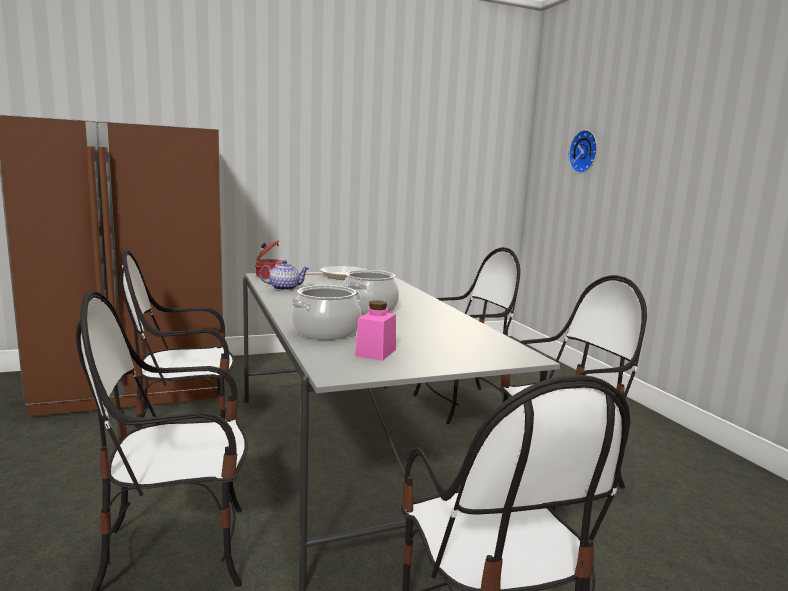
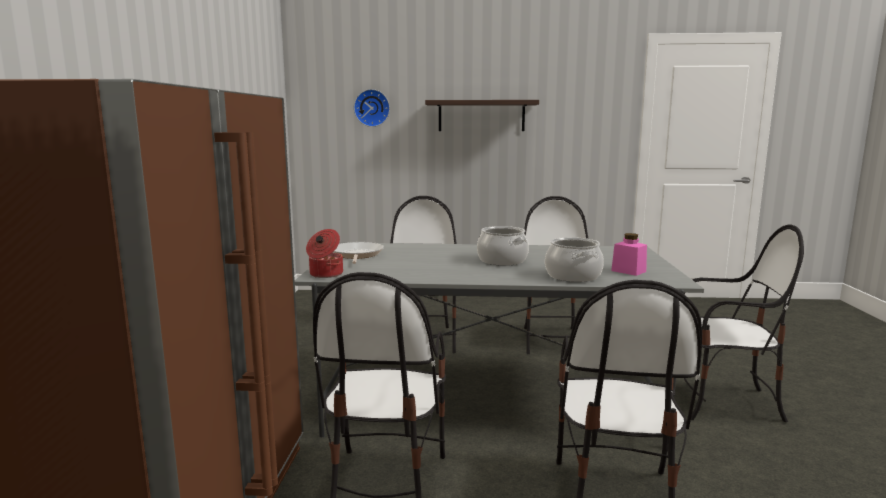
camera: 65 degrees left, 0 degrees up
(284, 288) = (398, 274): teapot -> none
(689, 161) = (481, 116): none -> shelf

